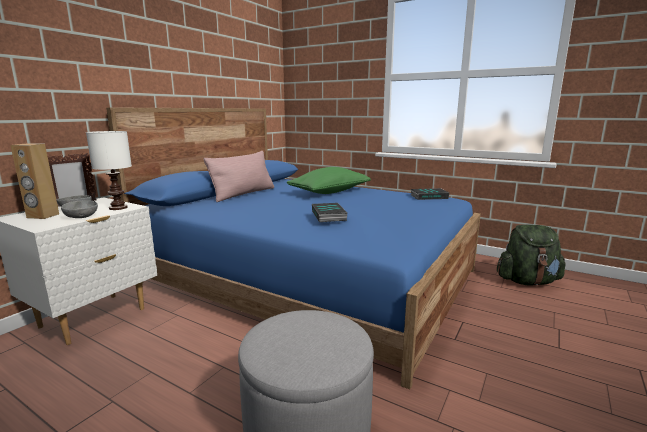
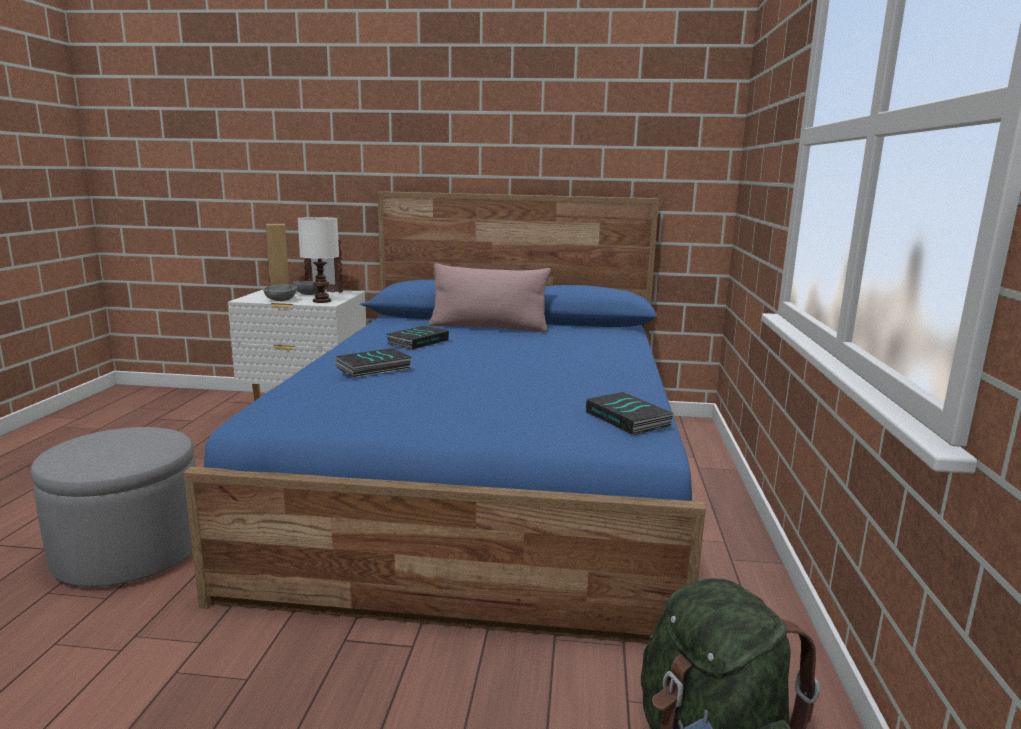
camera: 65 degrees right, 0 degrees up
(262, 206) = (417, 341): none -> book
(329, 192) = (561, 358): green pillow -> none

